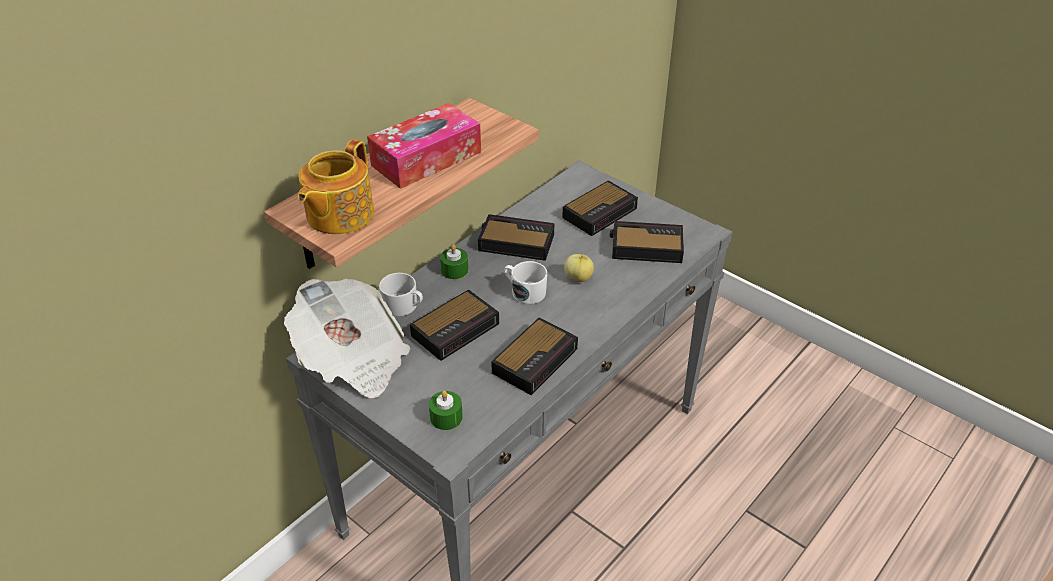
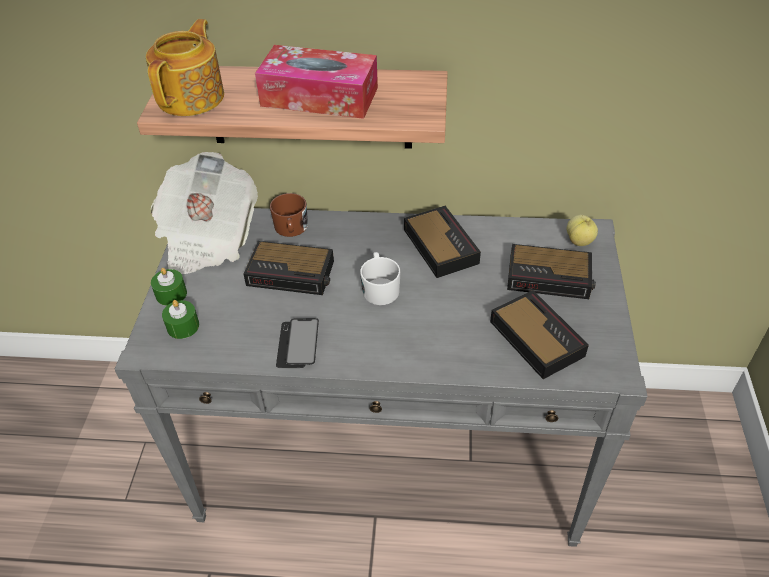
camera: 55 degrees right, 5 degrees up
(338, 215) = (192, 97): teapot -> teapot turned 120 degrees clockwise
(404, 306) = (291, 229): white mug -> brown mug
(454, 270) = (364, 231): green candle -> green candle (171, 294)
(536, 359) = (298, 344): alarm clock -> phone
(578, 278) = (436, 313): apple -> apple (579, 241)

